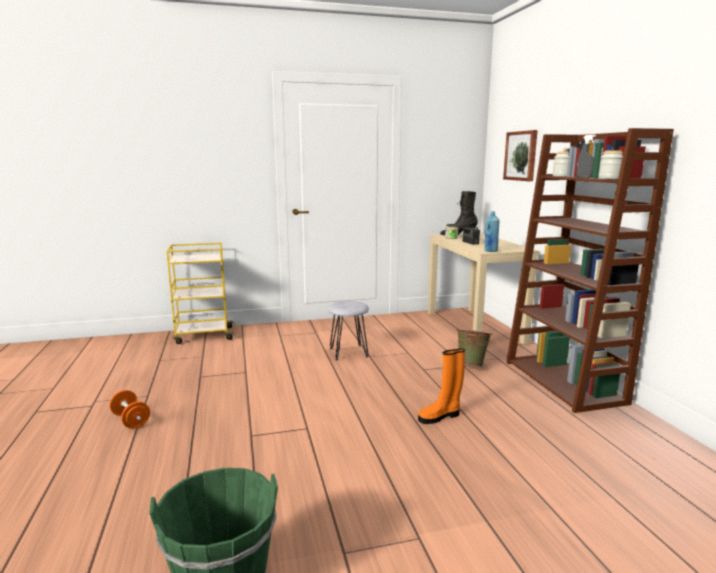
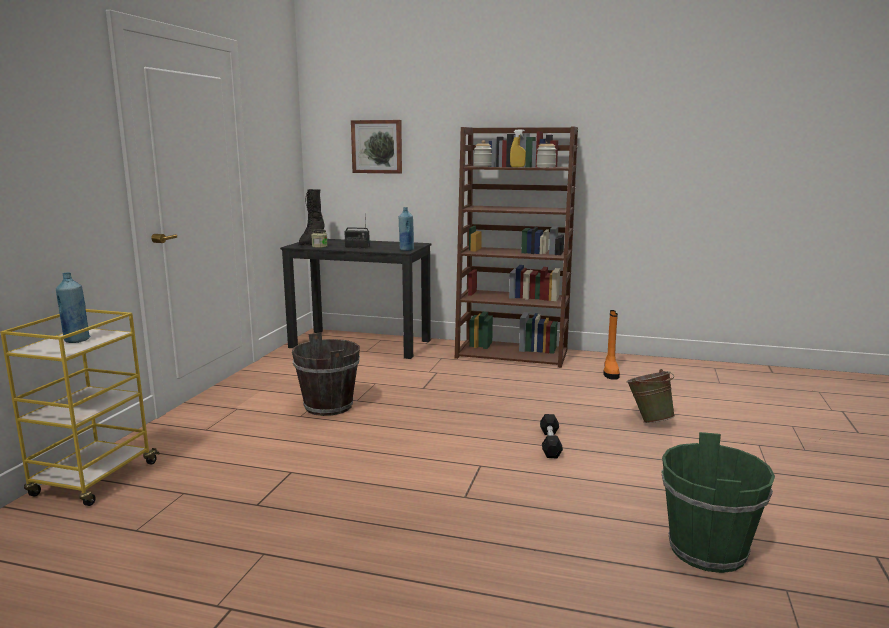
camera: 60 degrees left, 0 degrees up
(131, 420) = (332, 574): orange dumbbell -> none
(198, 257) = (76, 340): none -> blue bottle
(349, 352) = (329, 406): grey stool -> brown bucket
(380, 449) = (550, 443): none -> black dumbbell
(440, 416) = (520, 407): orange boot -> orange boot (610, 372)
(471, 366) = (442, 370): green bucket -> green bucket (648, 420)
(474, 327) = (361, 344): beige desk -> black desk
(584, 177) = (517, 167): grey spray bottle -> yellow spray bottle

